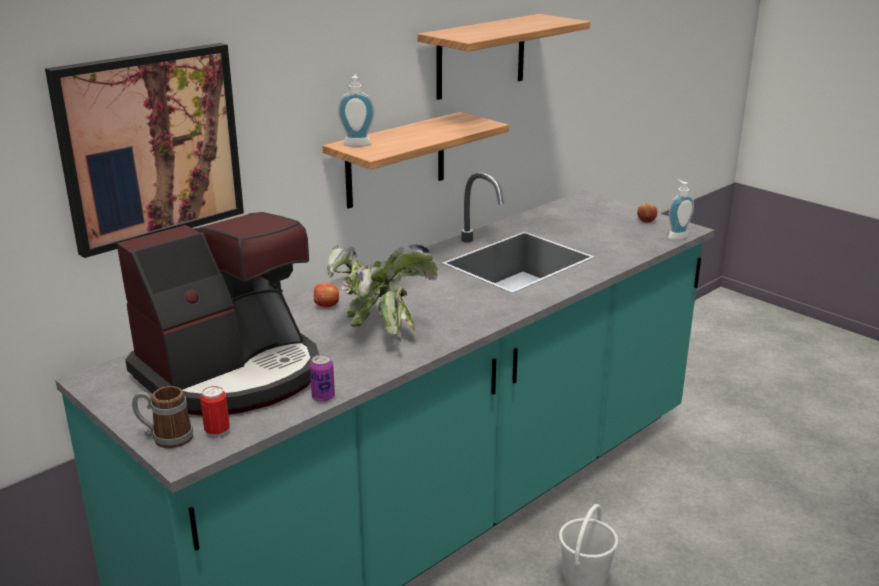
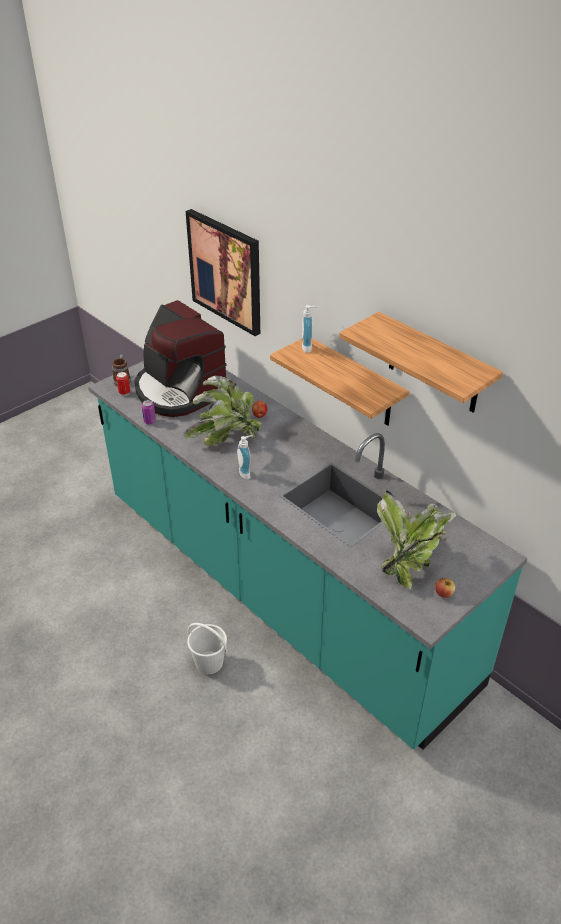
camera: 90 degrees right, 15 degrees up
(605, 232) = (409, 560): none -> potted plant
(676, 236) = (406, 609): soap dispenser -> soap dispenser (246, 473)

